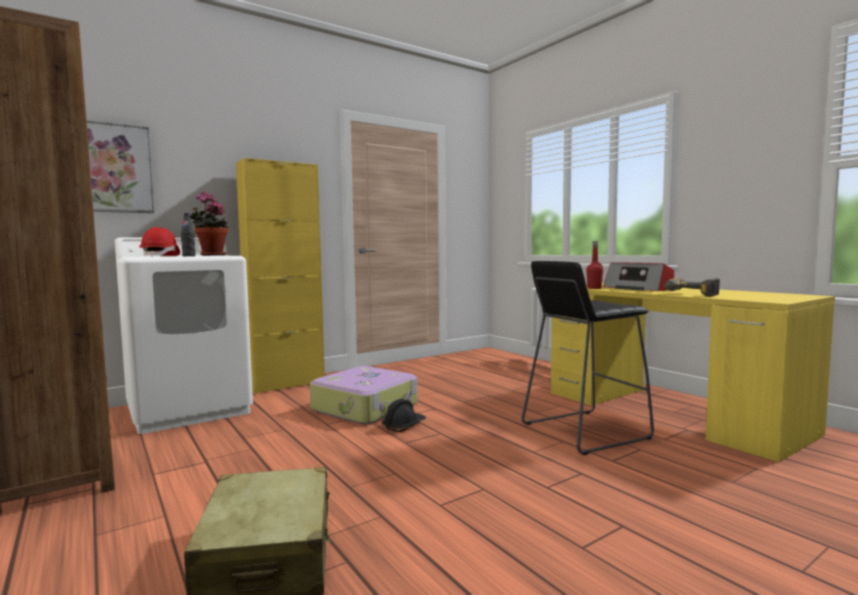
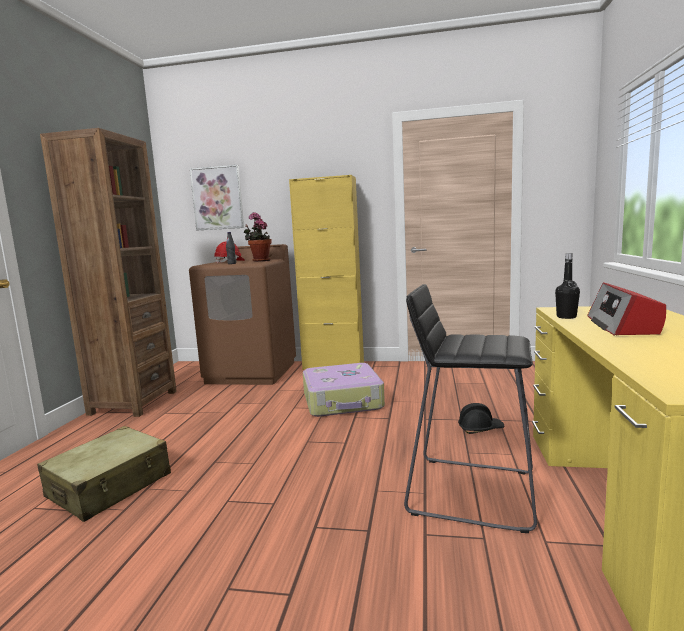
camera: 45 degrees right, 5 degrees up
(190, 409) = (252, 372): white washing machine -> brown washing machine
(404, 425) = (335, 426): black hard hat -> black hard hat (480, 428)
(594, 288) = (566, 317): red bottle -> black bottle
(688, 294) = (621, 350): power drill -> none

